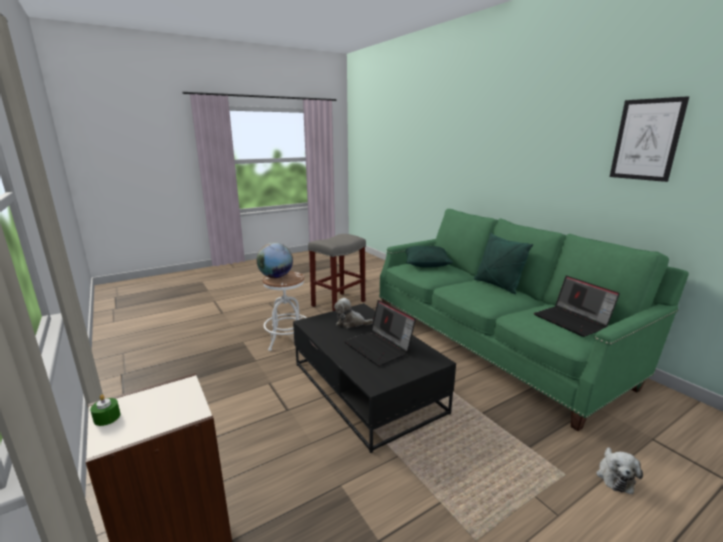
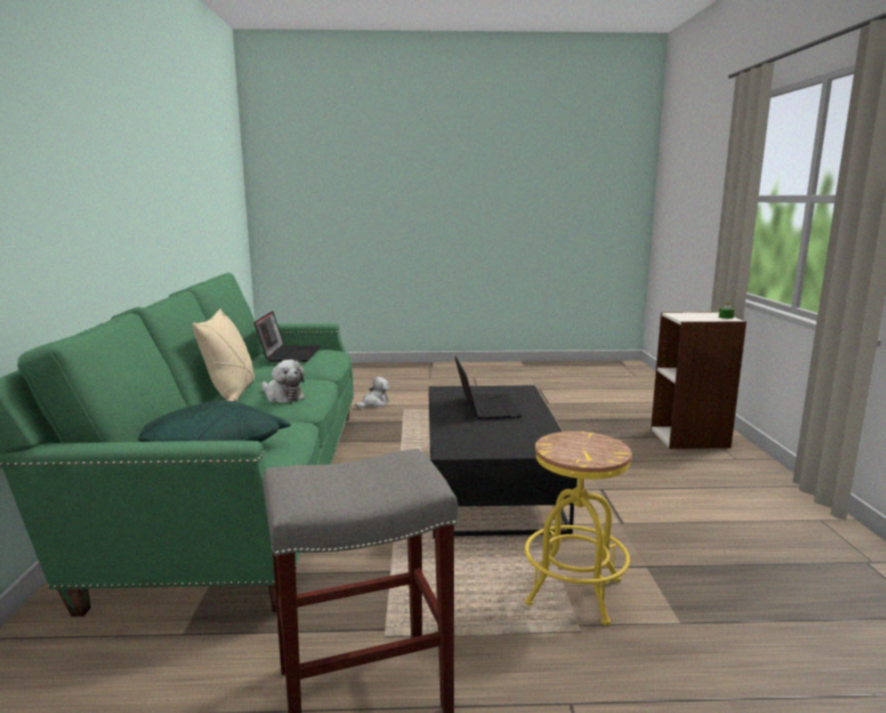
camera: 150 degrees left, 5 degrees down
(276, 277) = (599, 452): globe -> none
(287, 341) = (574, 591): white stool -> yellow stool
(351, 323) = (489, 435): plush toy -> plush toy (282, 396)
(497, 285) = (231, 394): green pillow -> beige pillow
(646, 140) = (150, 158): picture -> none

